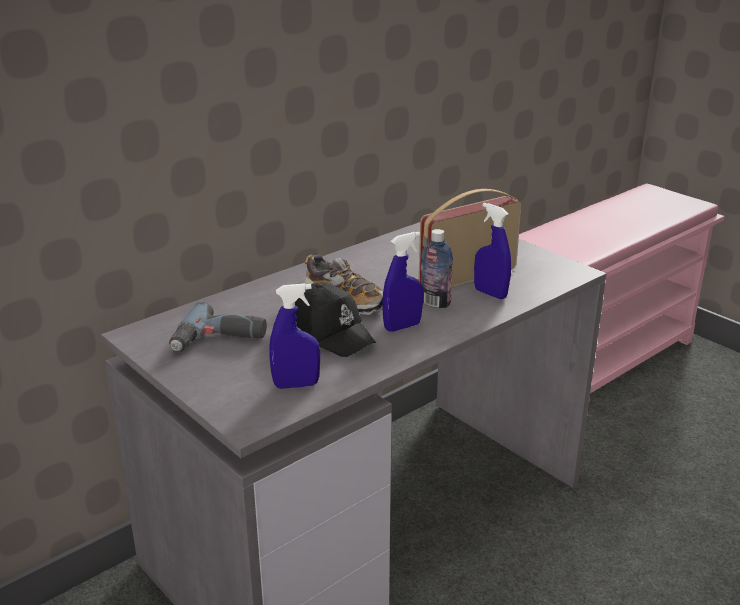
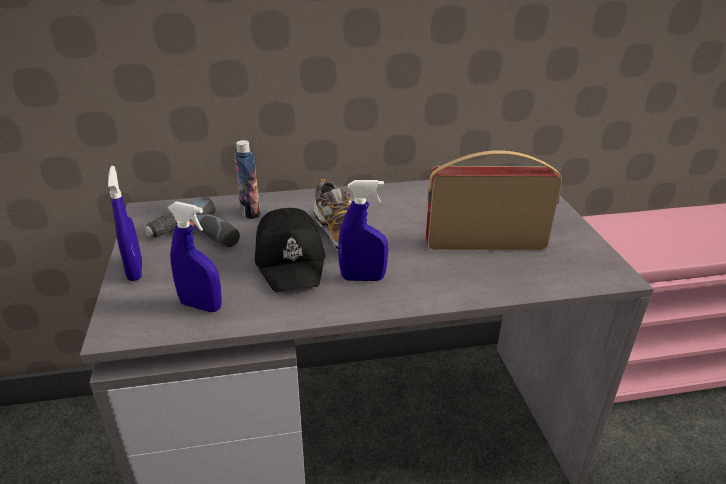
camera: 30 degrees right, 5 degrees up
(435, 303) = (422, 263): bottle -> bottle (250, 212)
(490, 294) = (490, 271): blue spray bottle -> blue spray bottle (135, 270)

